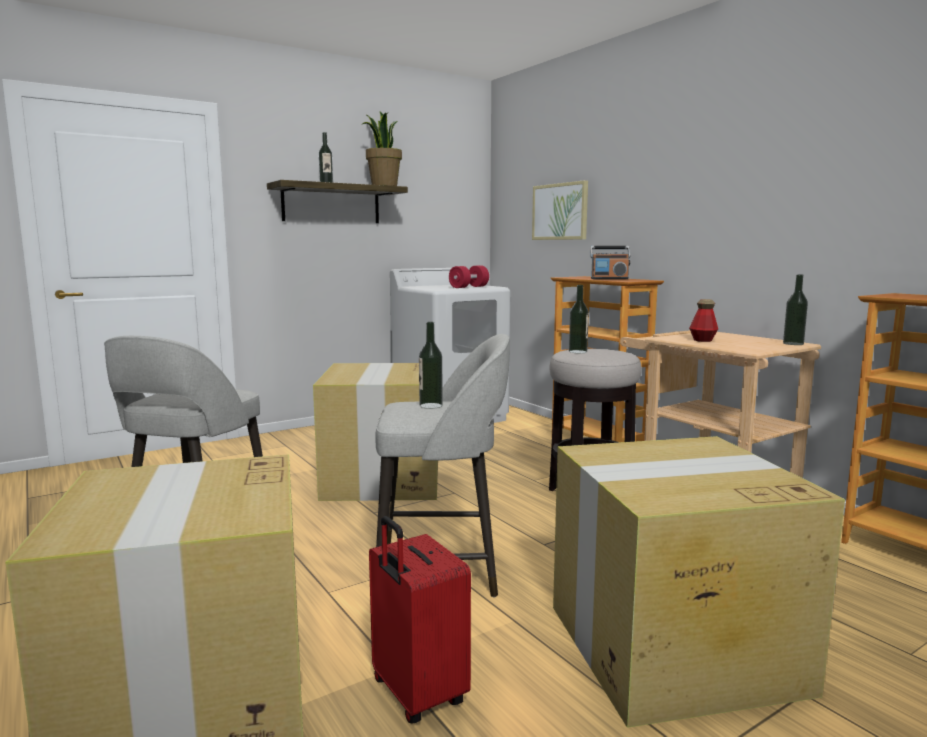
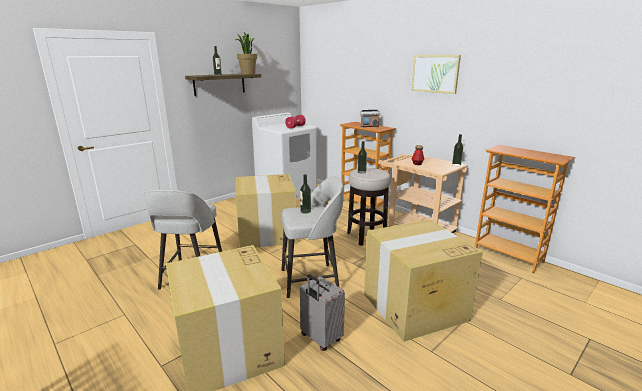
camera: 10 degrees left, 10 degrees up
(416, 694) = (320, 338): red suitcase -> grey suitcase
(560, 211) = (341, 86): picture -> picture (435, 73)

